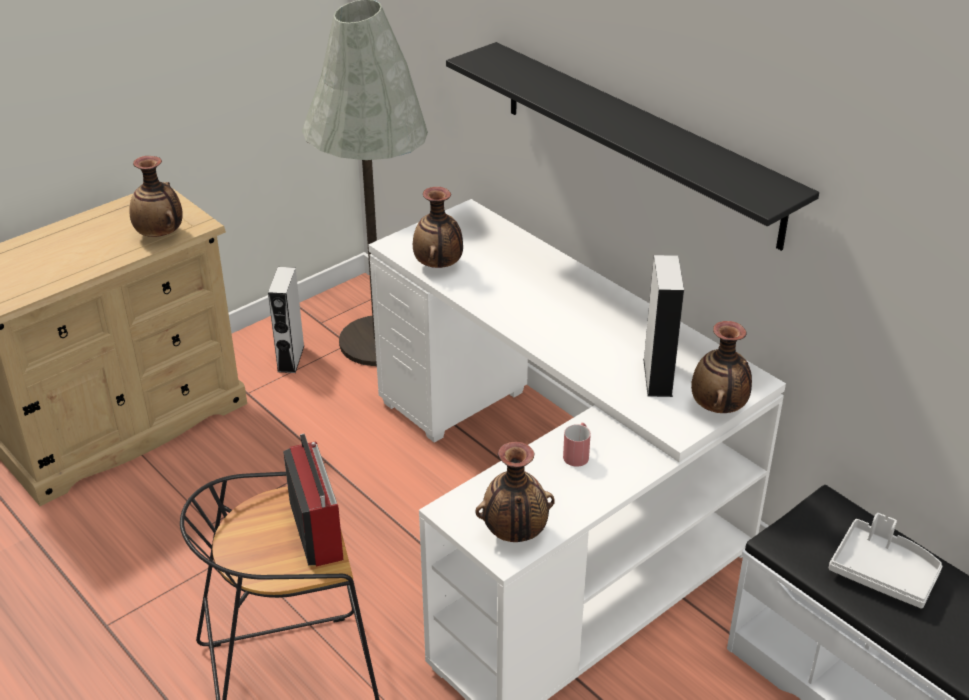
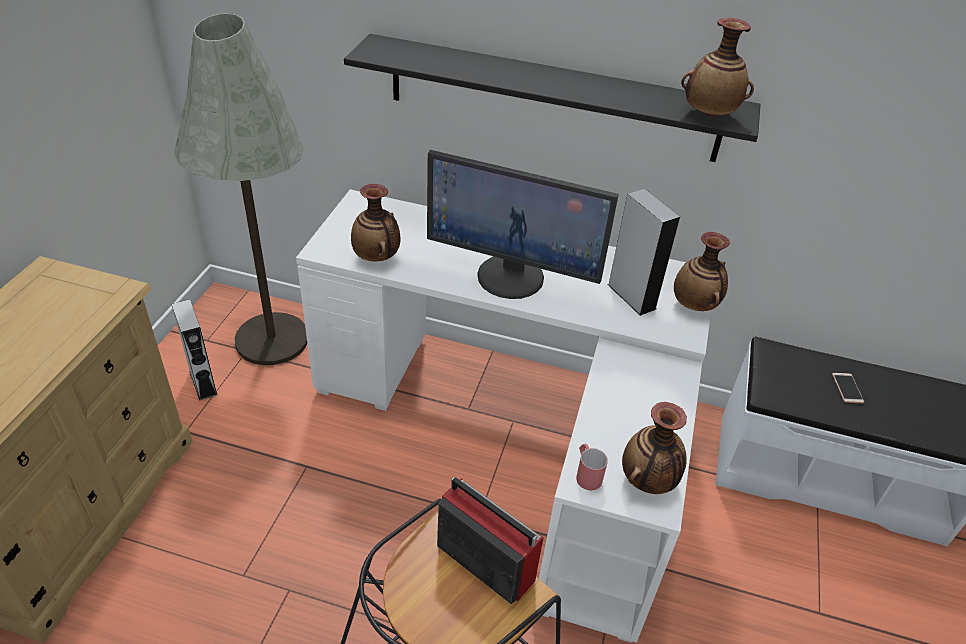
camera: 35 degrees left, 5 degrees up
(160, 235) = (84, 314): vase -> vase (709, 114)
(551, 320) = (511, 276): none -> monitor
(577, 453) = (626, 385): red mug -> red mug (586, 474)
(883, 572) = (847, 388): grey tray -> phone

